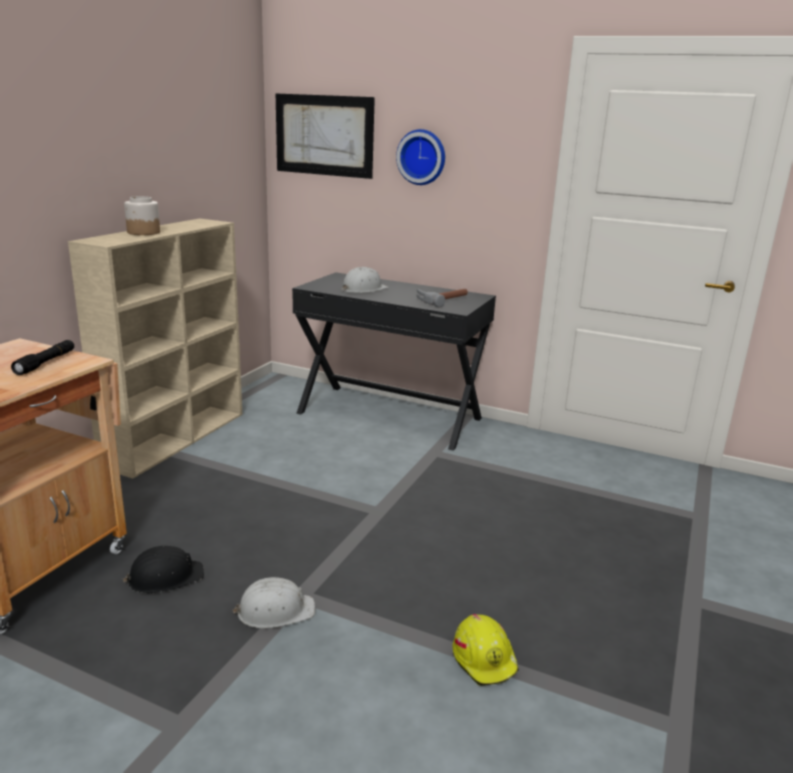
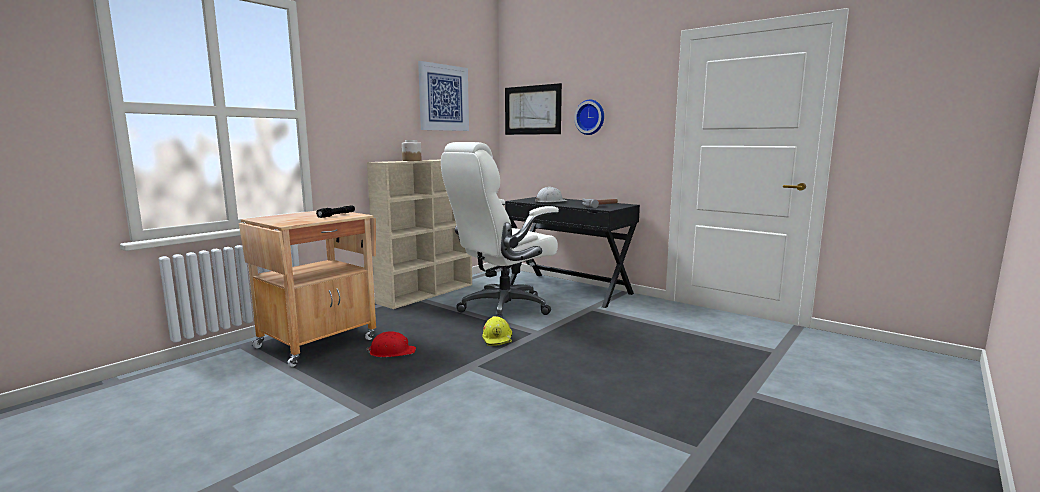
camera: 15 degrees right, 10 degrees down
(165, 577) = (392, 352): black hard hat -> red hard hat
(183, 115) = (443, 98): none -> picture
(275, 611) = (450, 371): white hard hat -> none
(307, 463) = (502, 308): none -> white office chair
(485, 659) = (575, 406): yellow hard hat -> yellow hard hat (498, 339)

